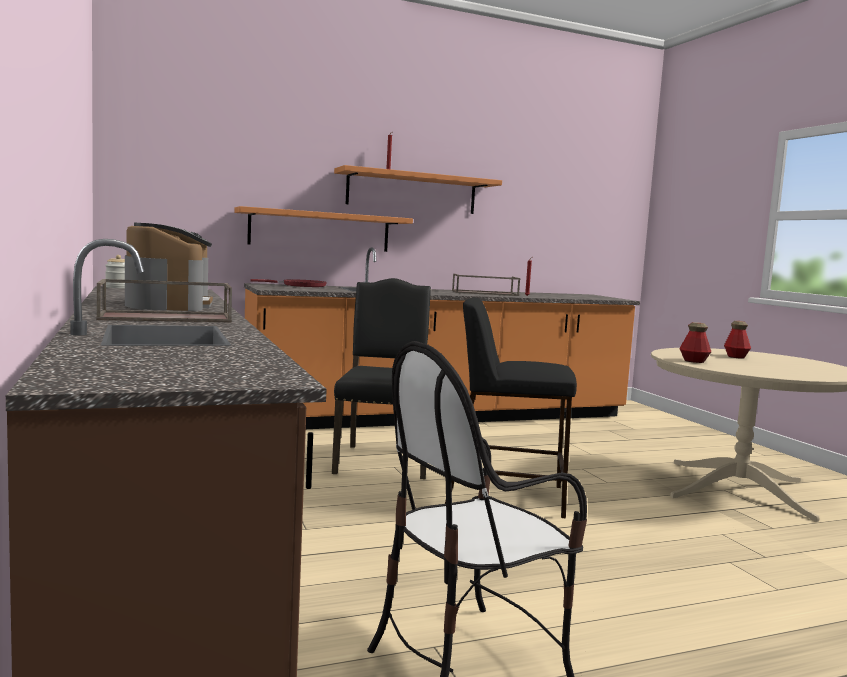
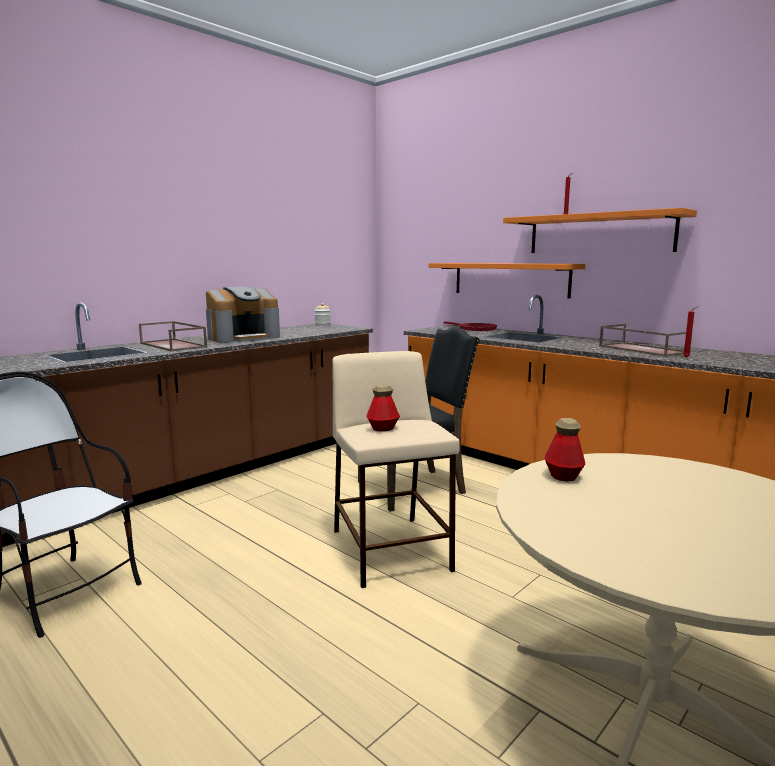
camera: 65 degrees right, 5 degrees up
(507, 496) = (391, 550): black stool -> beige stool
(736, 357) = (703, 498): bottle -> bottle (383, 428)

